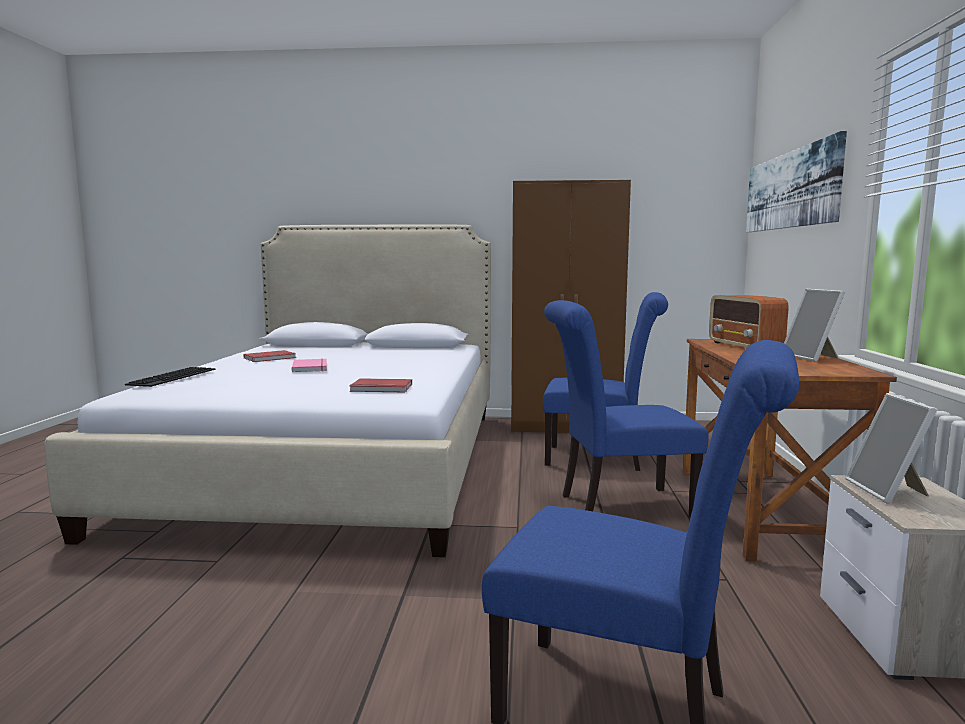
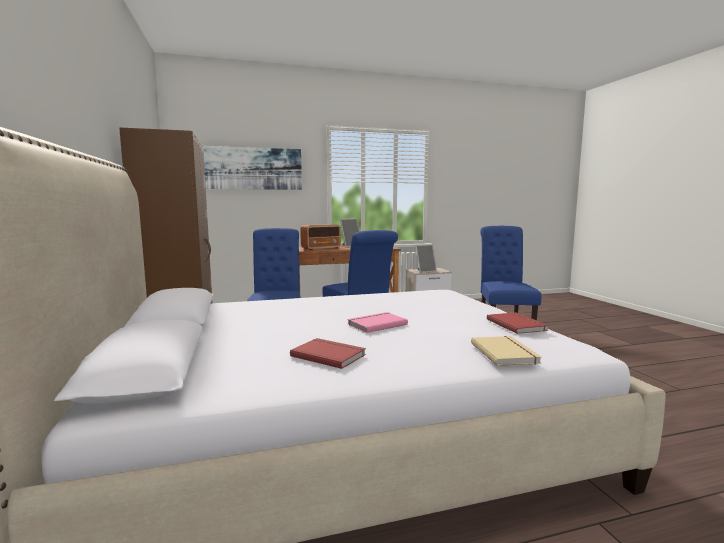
camera: 110 degrees left, 0 degrees up
(174, 377) = (505, 353): keyboard -> beige book
(381, 388) = (426, 298): red book -> red book (517, 324)

